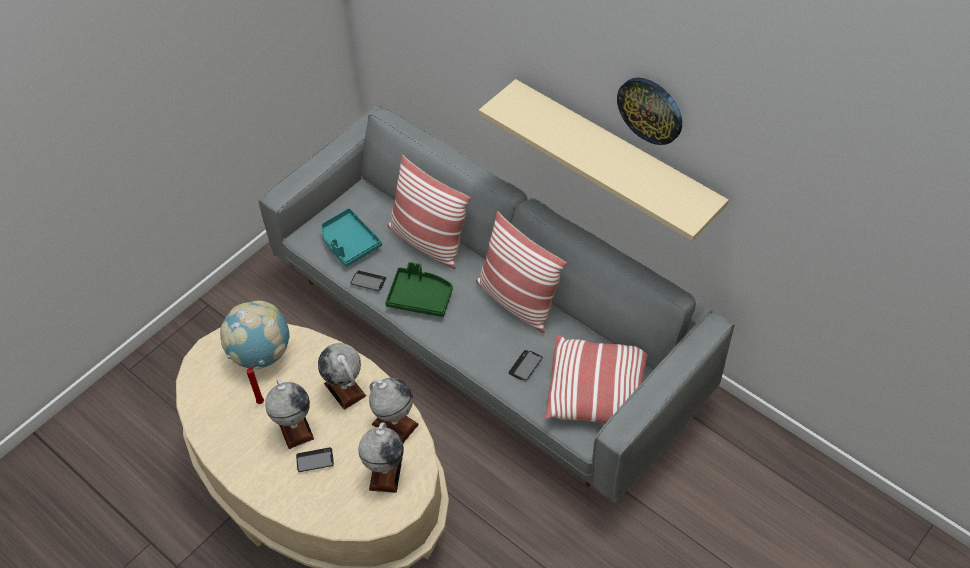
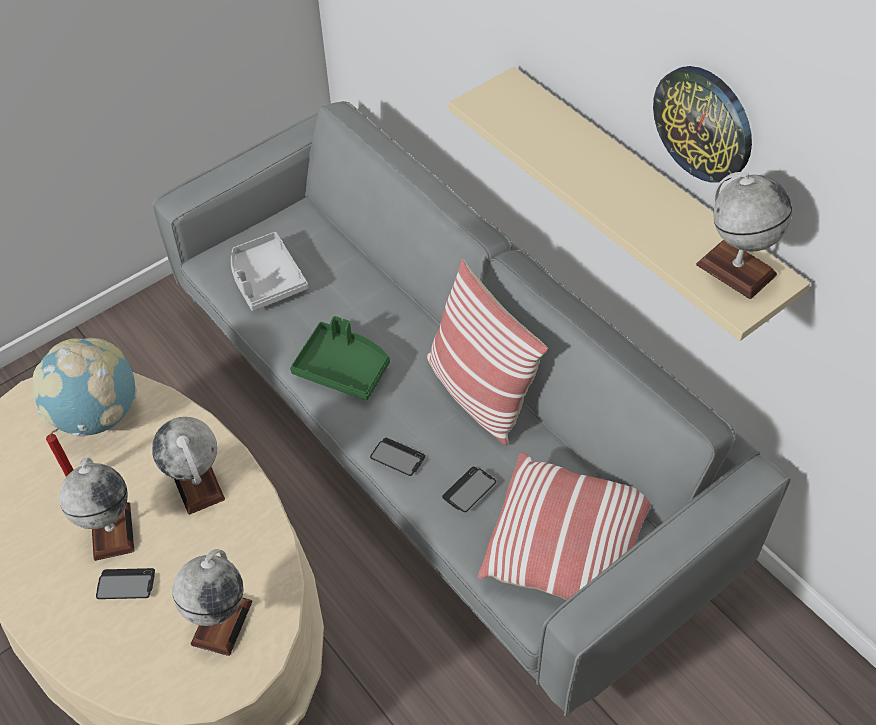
camera: 10 degrees right, 0 degrees up
(349, 243) = (266, 279): turquoise tray -> grey tray
(368, 281) = (278, 335): phone -> phone (398, 457)
(395, 424) = (254, 549): globe -> globe (735, 269)
(428, 241) = (373, 292): pillow -> none

